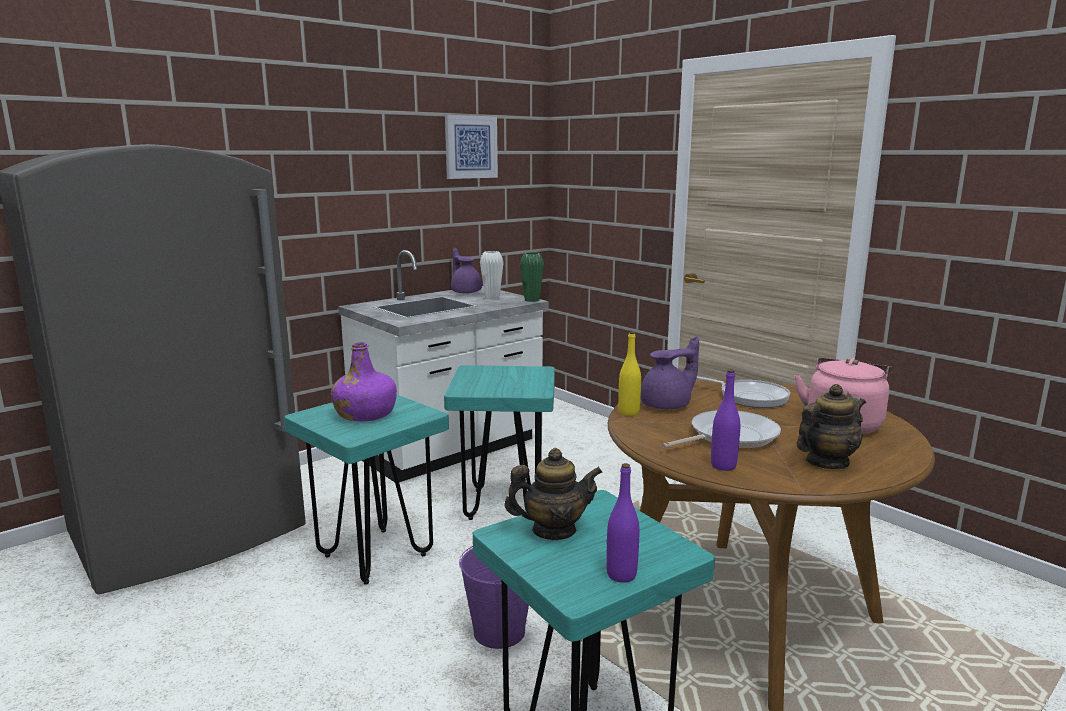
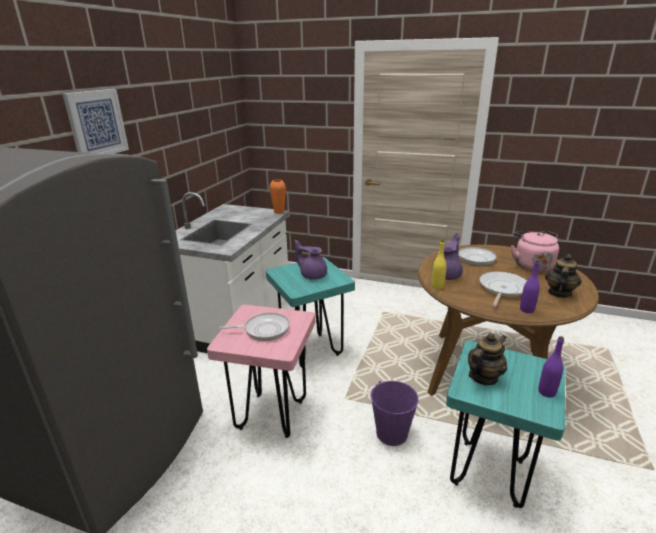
camera: 30 degrees left, 10 degrees up
(365, 415) = (264, 330): purple bottle -> frying pan
(376, 555) = (272, 415): turquoise stool -> pink stool
(466, 292) = (223, 212): purple teapot -> purple teapot (312, 275)
(470, 147) = (205, 104): picture -> picture (96, 124)
(492, 298) = (250, 214): white vase -> none
(532, 300) = (279, 212): green vase -> orange vase

